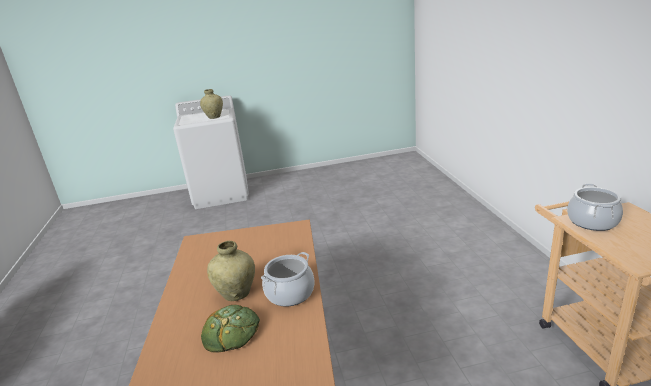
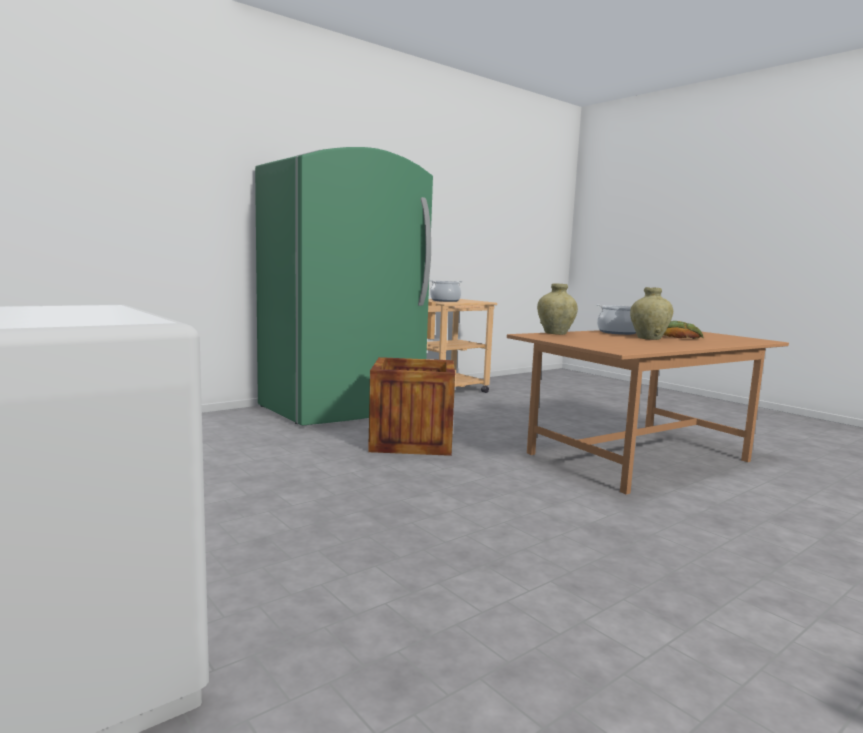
camera: 120 degrees left, 15 degrees down
(214, 117) = (89, 309): beige vase -> beige vase (555, 333)
(374, 272) = (411, 441): none -> crate
(489, 254) = (344, 408): none -> green fridge

